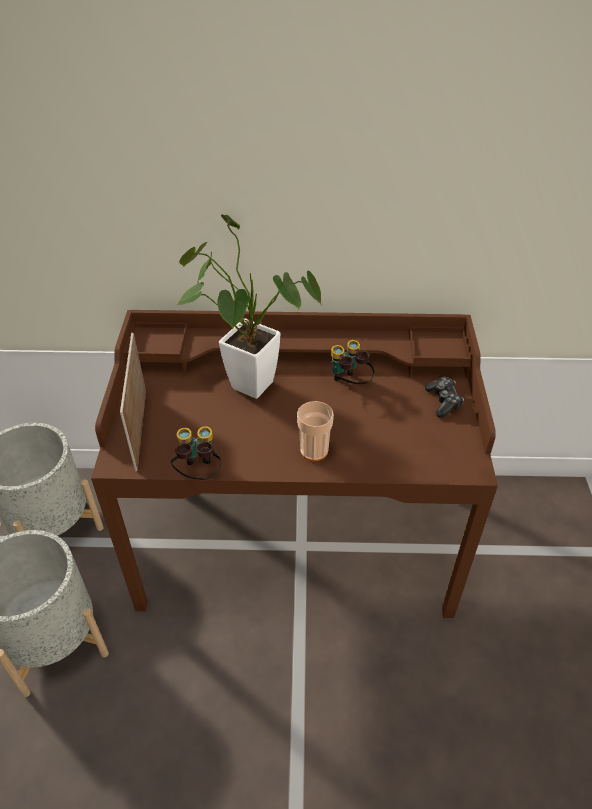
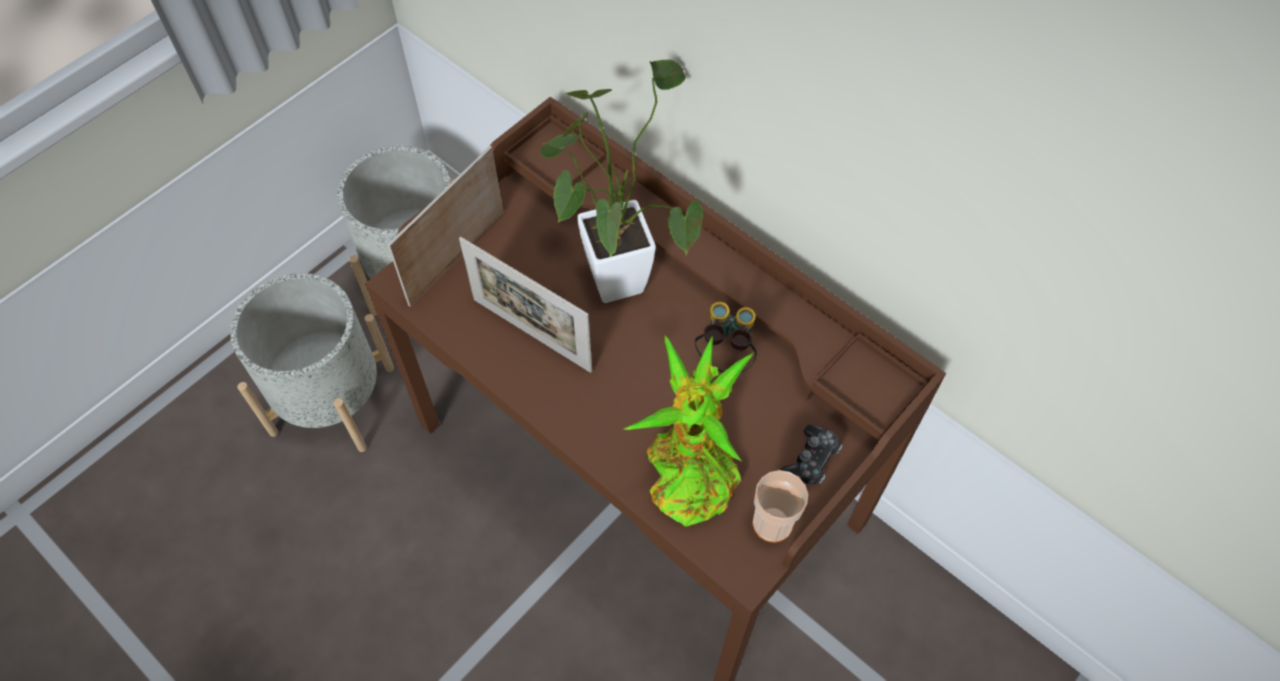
camera: 40 degrees right, 15 degrees up
(198, 473) = (462, 352): binoculars -> none
(231, 438) = (531, 334): none -> picture frame
(314, 451) = (598, 413): cup -> cup (772, 523)
(391, 444) = (689, 469): none -> potted plant

